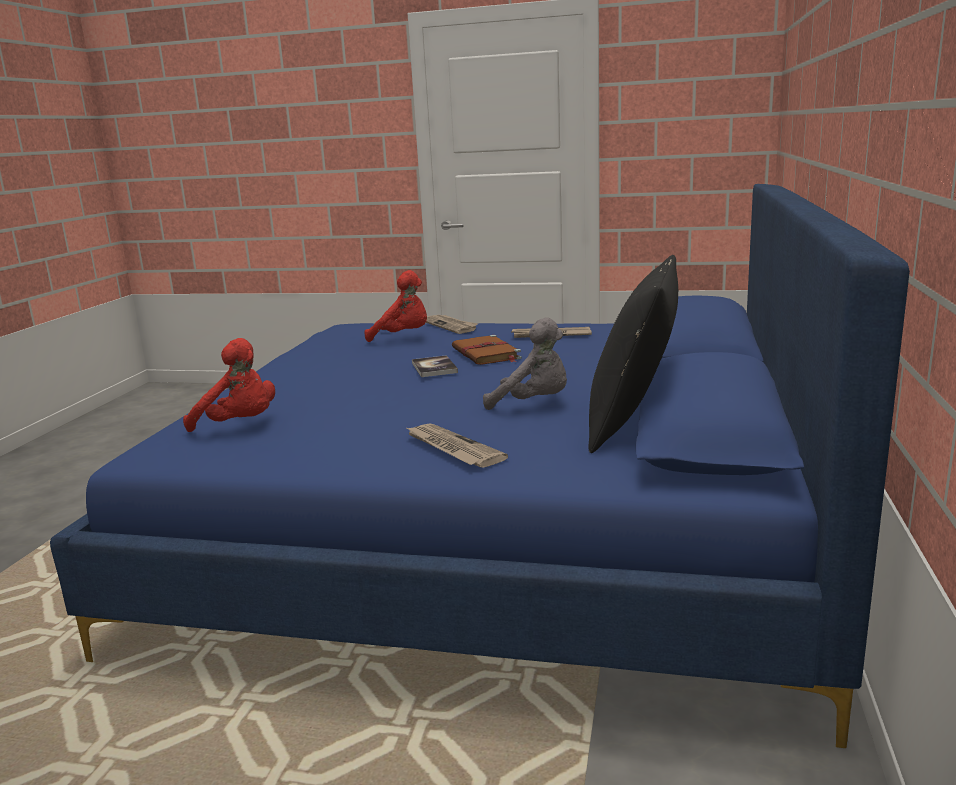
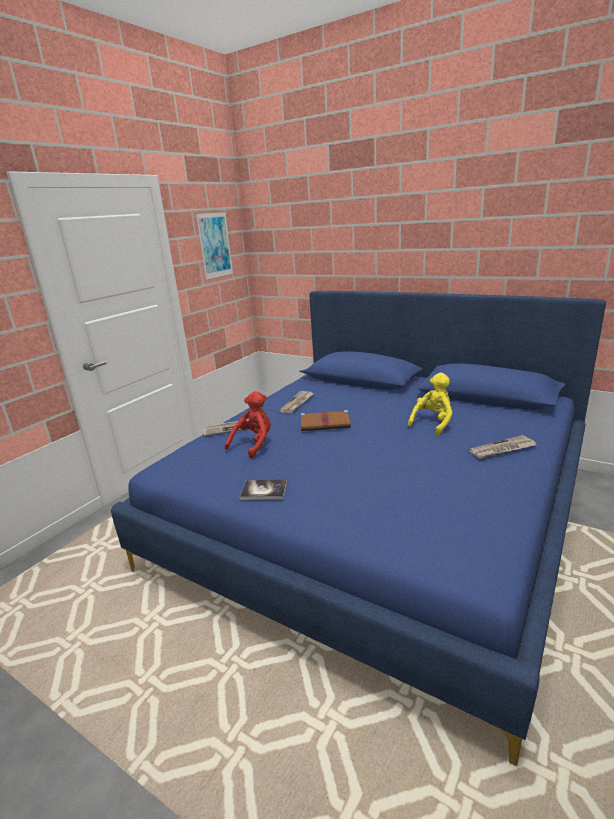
camera: 70 degrees left, 5 degrees up
(240, 425) = (432, 522): red plush toy -> none
(434, 368) = (347, 440): book -> book (264, 491)
(533, 404) = (433, 423): grey plush toy -> yellow plush toy
(633, 422) = (473, 406): black pillow -> none
(693, 96) = (215, 245): none -> picture

